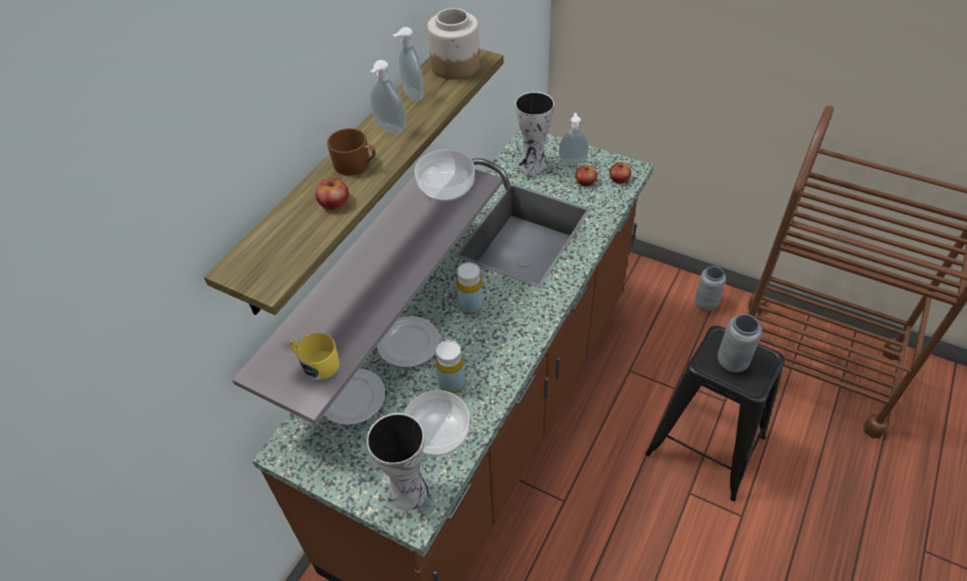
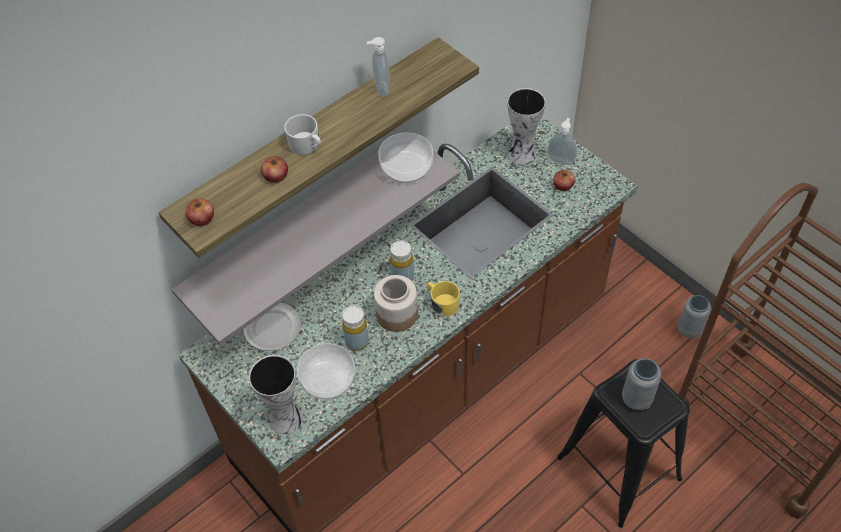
camera: 20 degrees right, 5 degrees up
(316, 364) = (237, 296): yellow mug -> yellow mug (442, 303)
(356, 165) = (307, 145): brown mug -> white mug
(389, 130) = (347, 119): soap dispenser -> none
(409, 343) = (337, 295): plate -> none
(456, 65) = (432, 67): jar -> jar (397, 314)
(619, 178) = (596, 191): apple -> apple (202, 218)

